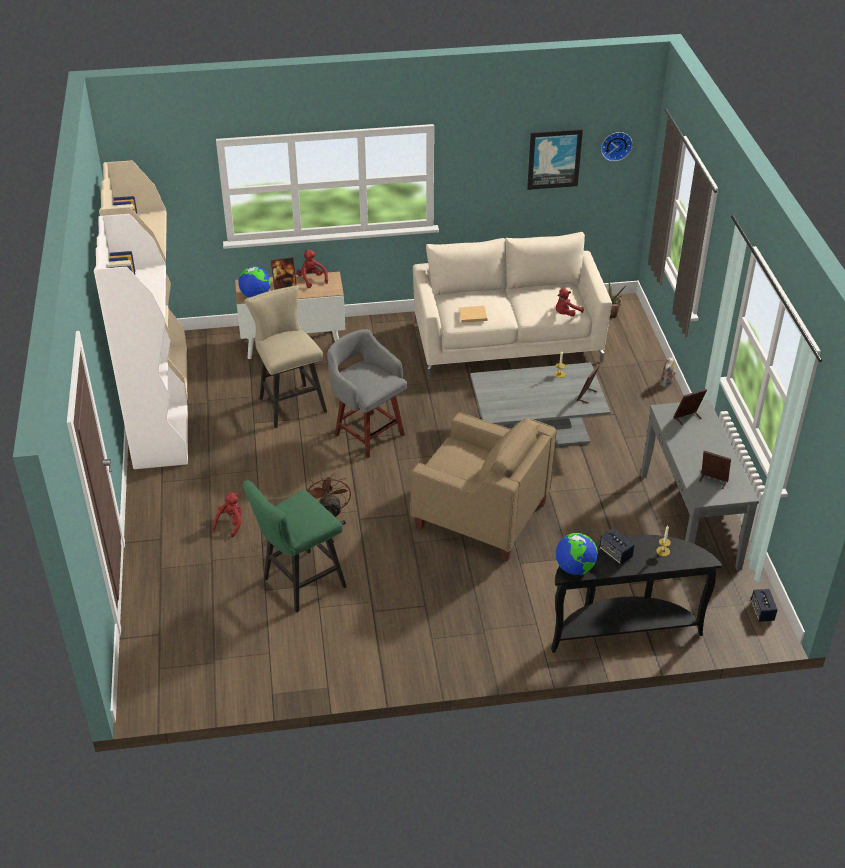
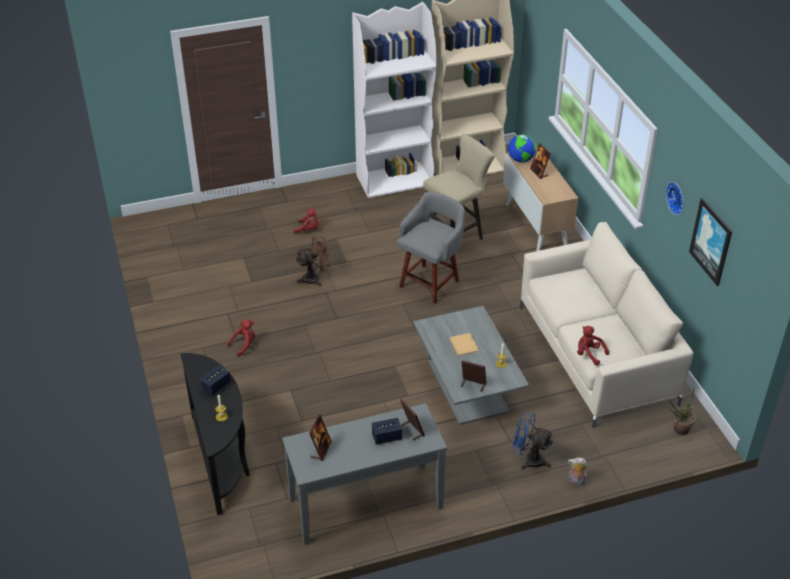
camera: 80 degrees right, 0 degrees up
(299, 584) = (250, 272): green stool -> none
(311, 279) = (558, 184): red plush toy -> red plush toy (244, 344)
(471, 315) = (557, 290): beige book -> beige book (463, 345)
(480, 515) = (343, 360): beige armchair -> none
(575, 568) = (197, 363): globe -> none
(616, 145) = (750, 275): wall clock -> wall clock (677, 198)
(639, 406) = (529, 459): none -> blue fan
(762, 611) = (251, 560): speaker -> speaker (386, 437)

